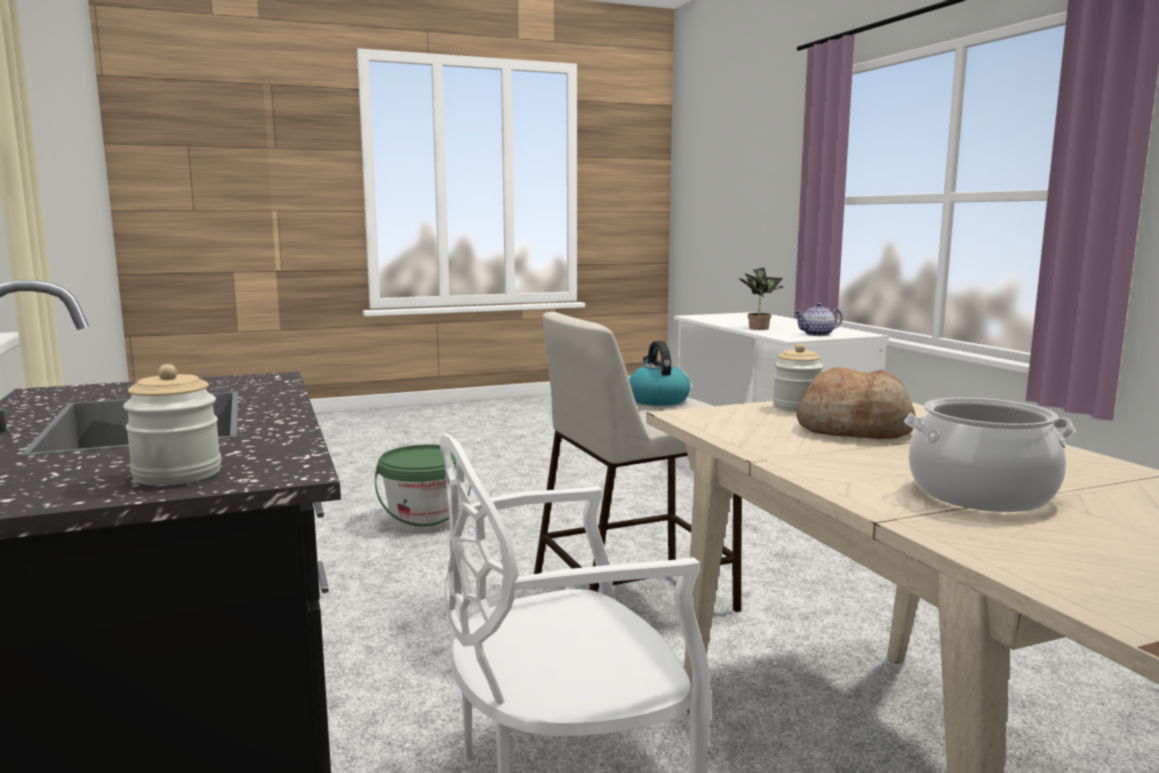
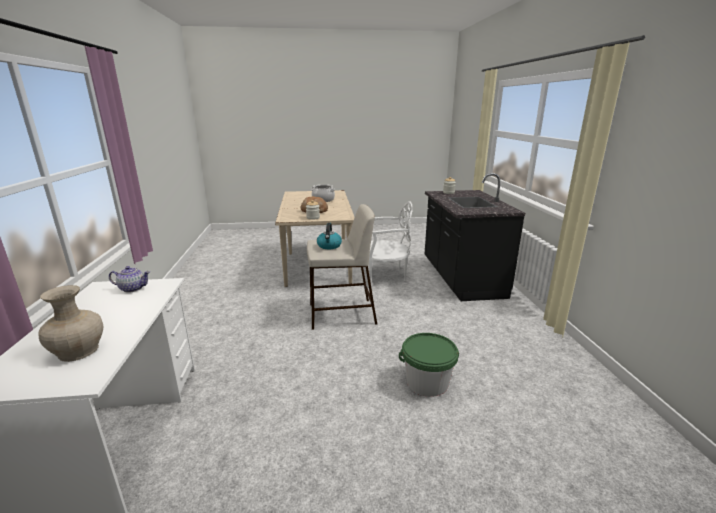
camera: 165 degrees left, 10 degrees up
(737, 319) = (78, 351): none -> beige vase
(759, 328) = (133, 311): potted plant -> none

